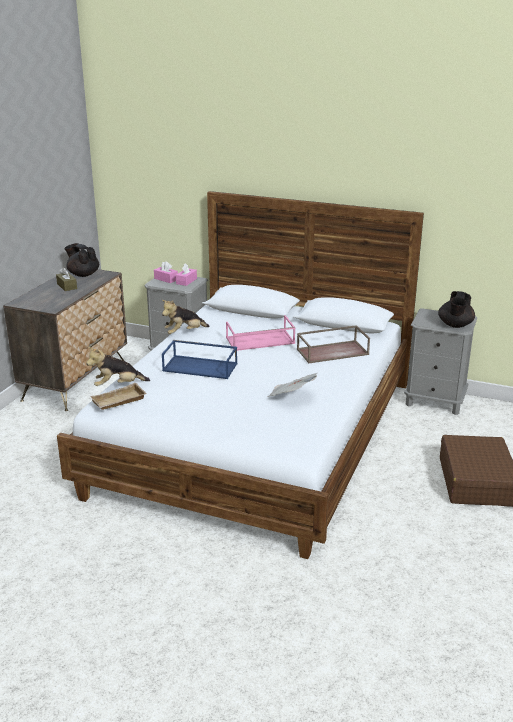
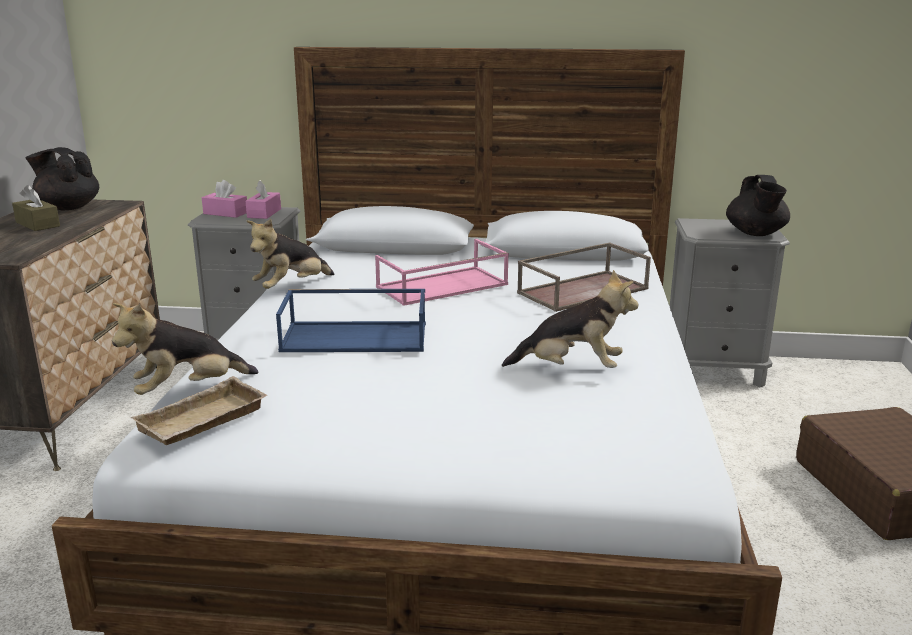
camera: 15 degrees left, 5 degrees down
(291, 396) = (571, 369): newspaper -> plush toy

